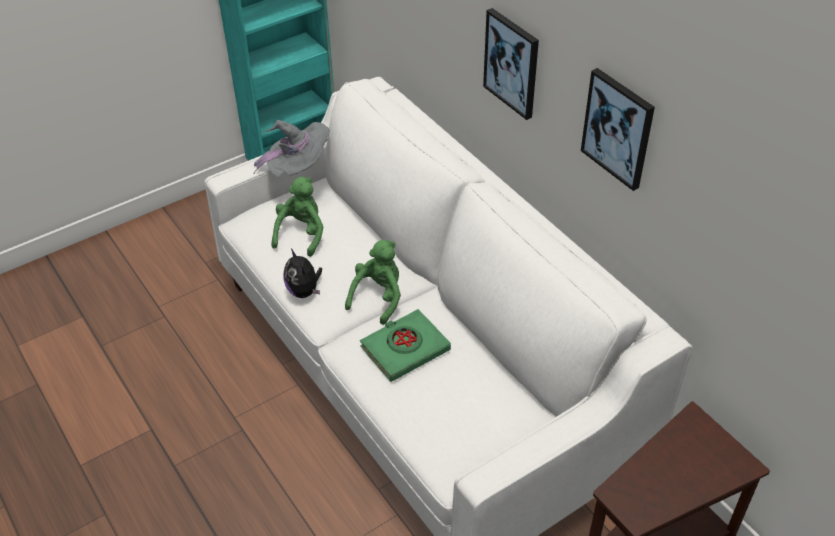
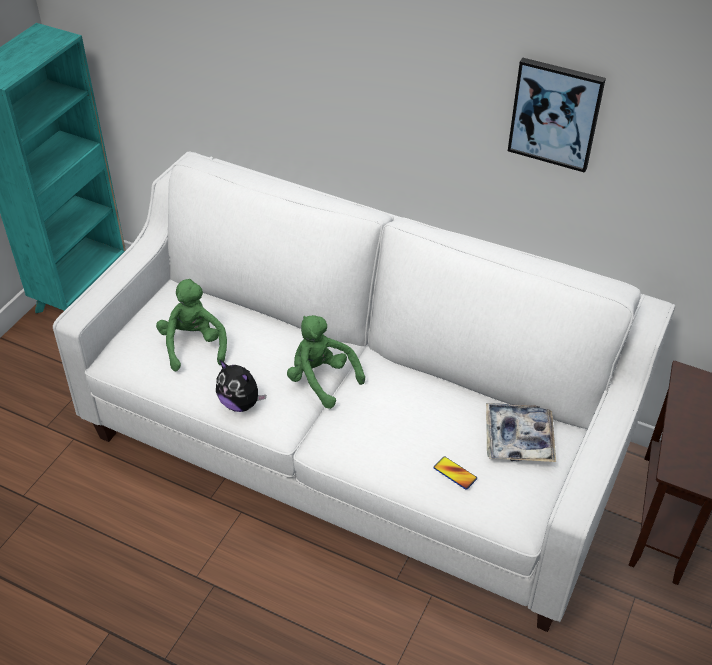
camera: 30 degrees left, 0 degrees up
(298, 168) = (153, 276): grey hat -> none
(378, 297) = (321, 380): green plush toy -> green plush toy turned 45 degrees counterclockwise
(405, 349) = (389, 419): green book -> none
(424, 413) = (455, 473): none -> phone
(499, 408) = (518, 438): none -> tray
(512, 63) = (395, 84): picture -> none

